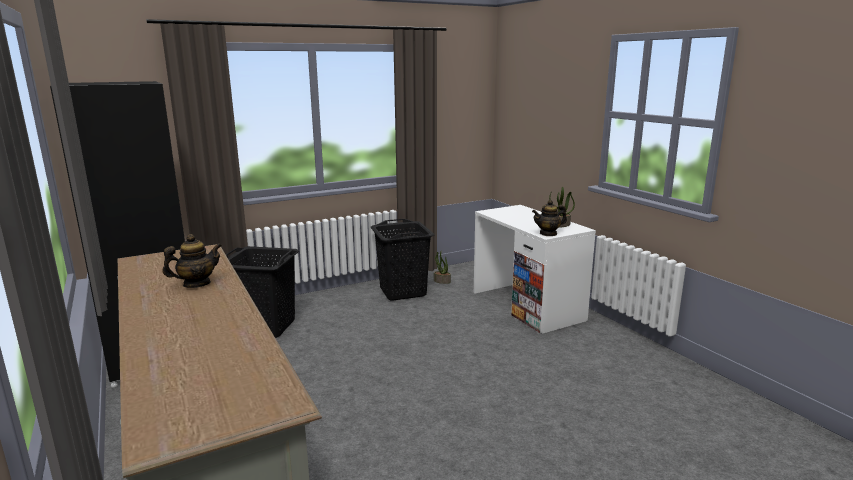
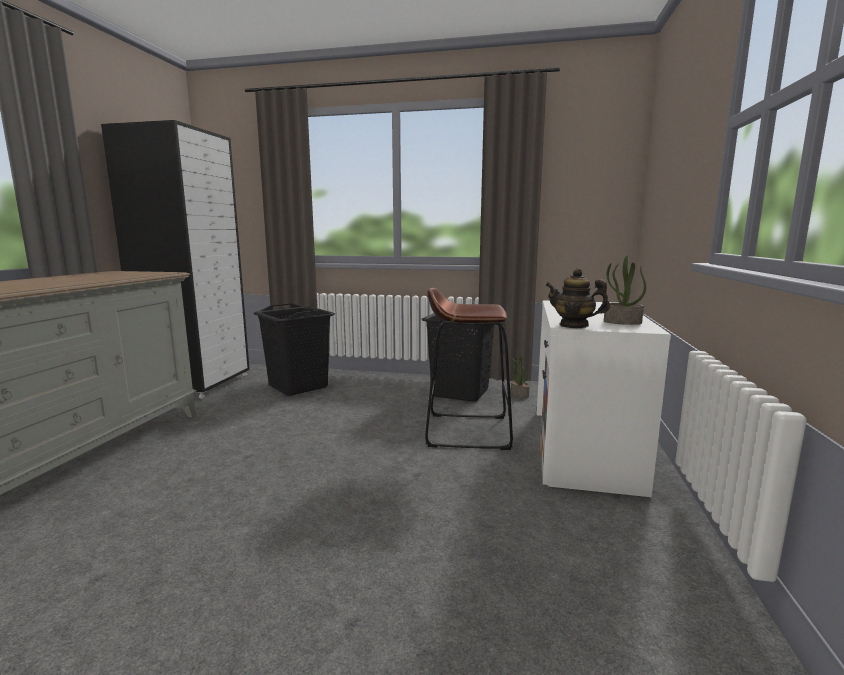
camera: 40 degrees right, 5 degrees down
(196, 284) = (63, 281): teapot -> none
(455, 317) = (467, 431): none -> brown stool

